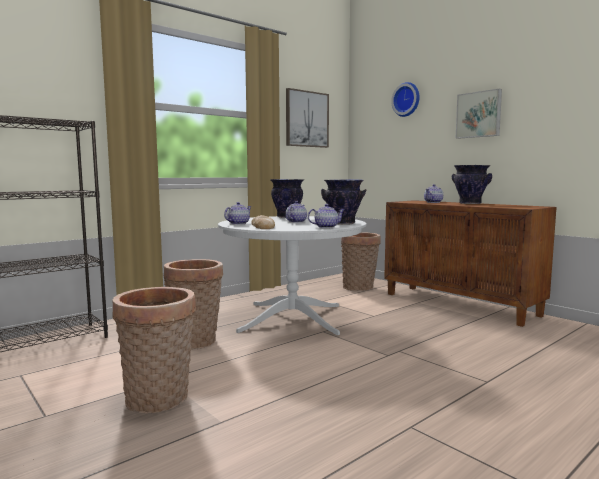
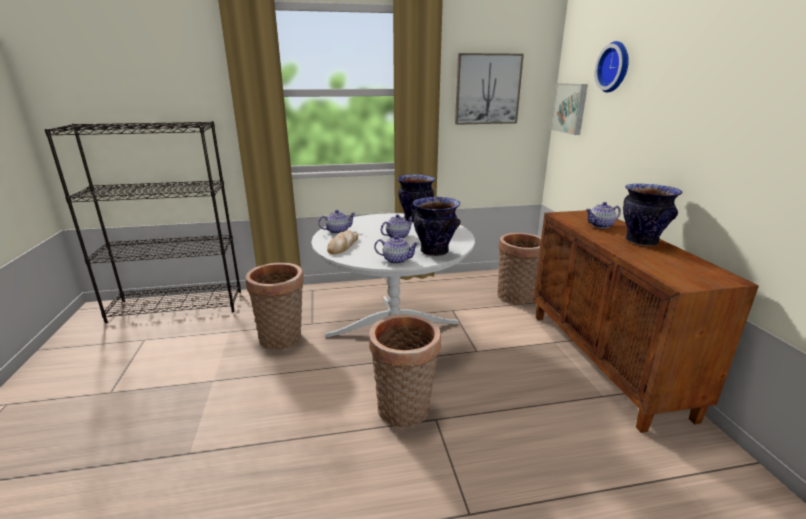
camera: 30 degrees right, 15 degrees up
(159, 400) = (182, 406): basket -> basket (404, 411)
(479, 114) = (693, 107): picture -> picture (570, 108)

